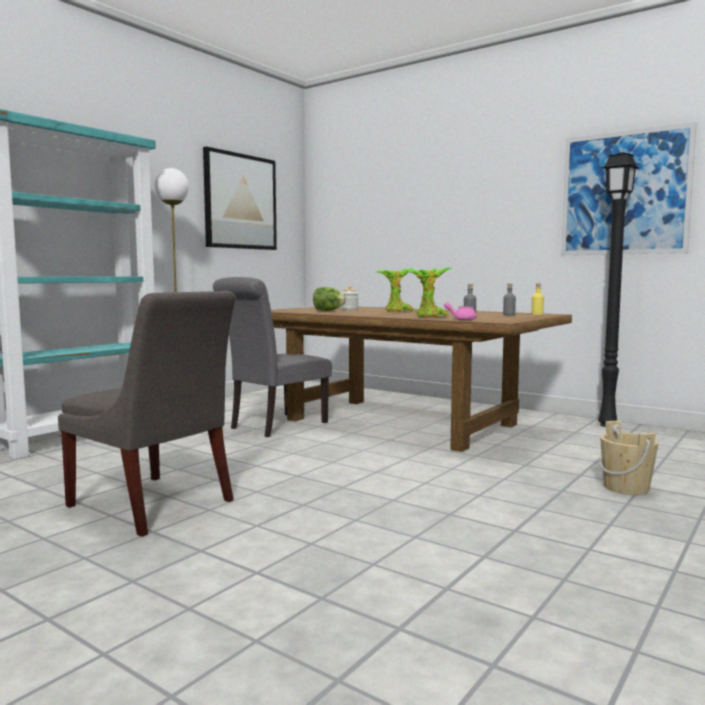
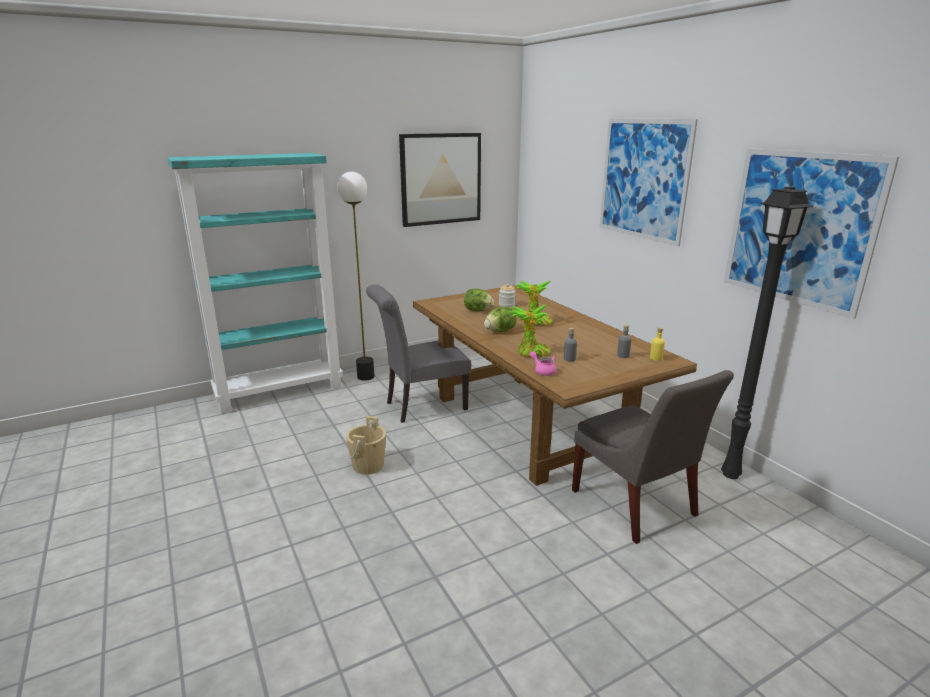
camera: 25 degrees right, 15 degrees up
(154, 505) = (252, 498): grey chair -> grey chair (636, 506)
(375, 314) = (500, 331): none -> lettuce
(461, 184) = (643, 179): none -> picture
(626, 487) = (629, 588): beige bucket -> beige bucket (368, 465)

